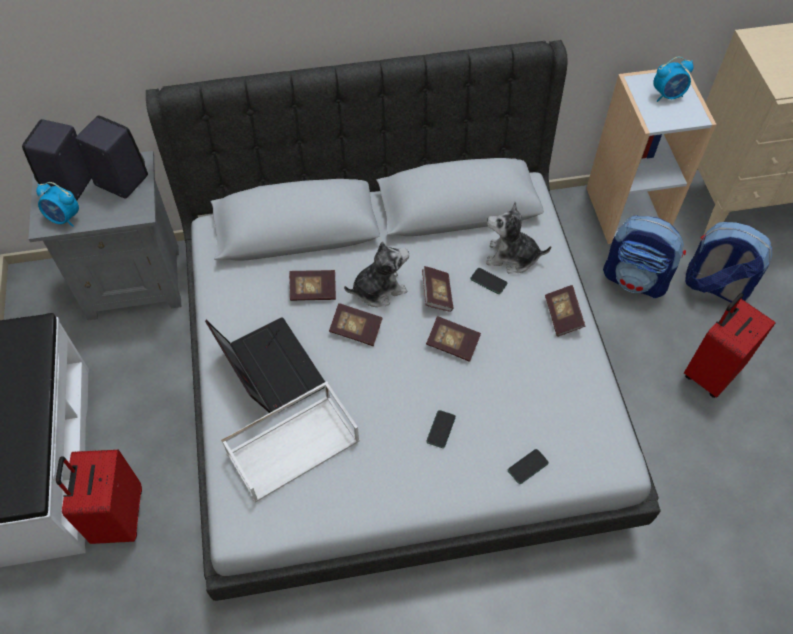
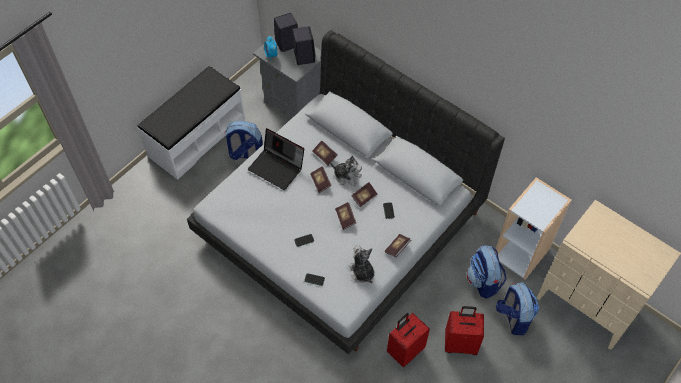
camera: 50 degrees right, 0 degrees up
(118, 516) = (198, 178): red suitcase -> red suitcase (405, 350)
(149, 414) = (245, 154): none -> backpack
(269, 369) = (277, 167): laptop -> laptop turned 105 degrees clockwise
(293, 445) = (253, 198): white tray -> none
(512, 257) = (409, 211): plush toy -> plush toy (362, 272)
(668, 95) = (543, 203): alarm clock -> none

